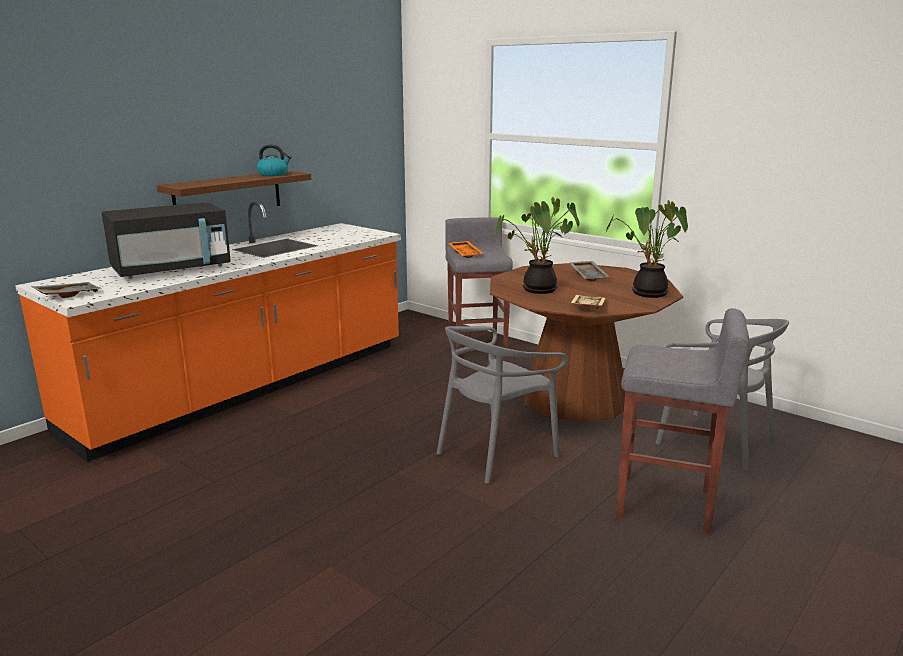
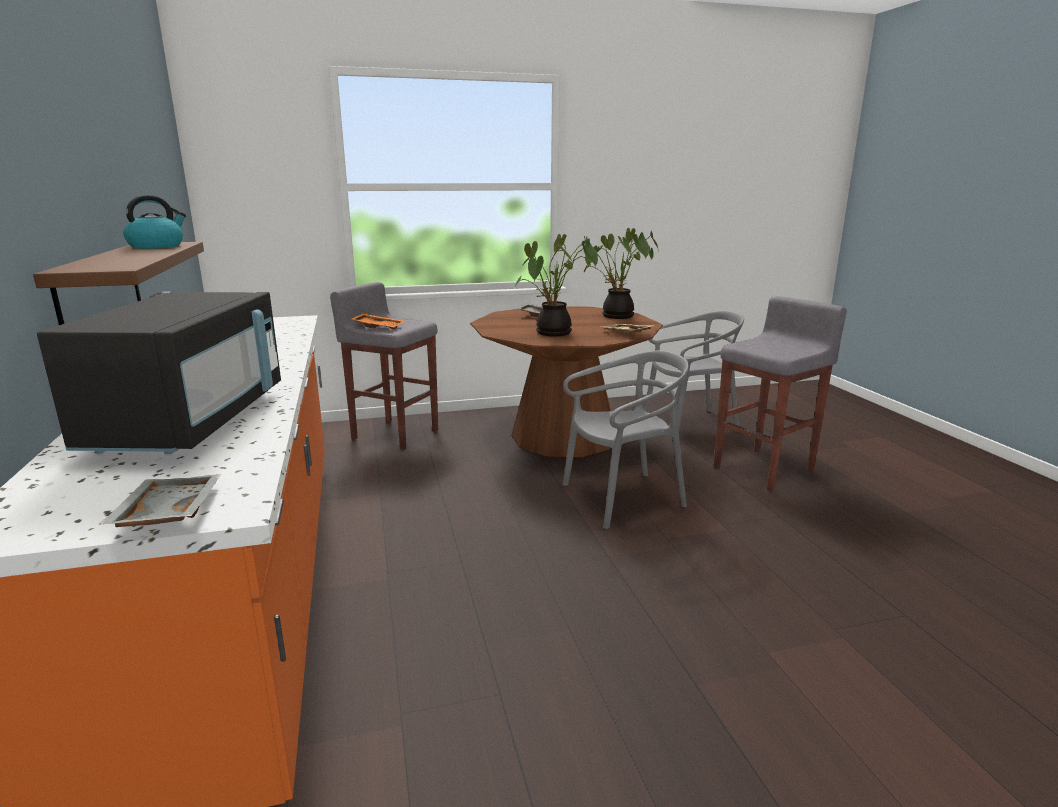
camera: 55 degrees left, 0 degrees up
(496, 452) = (622, 498): grey chair -> grey chair turned 105 degrees counterclockwise

